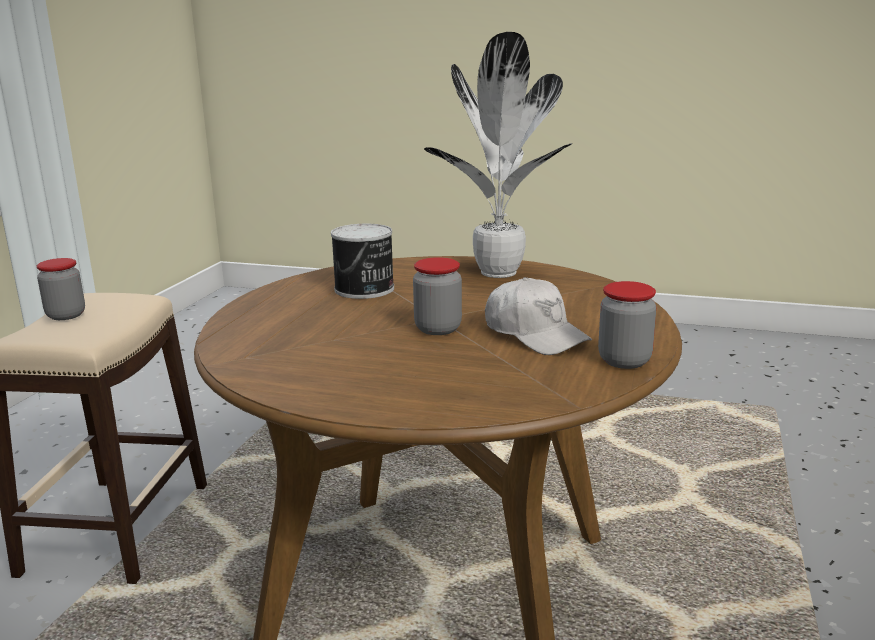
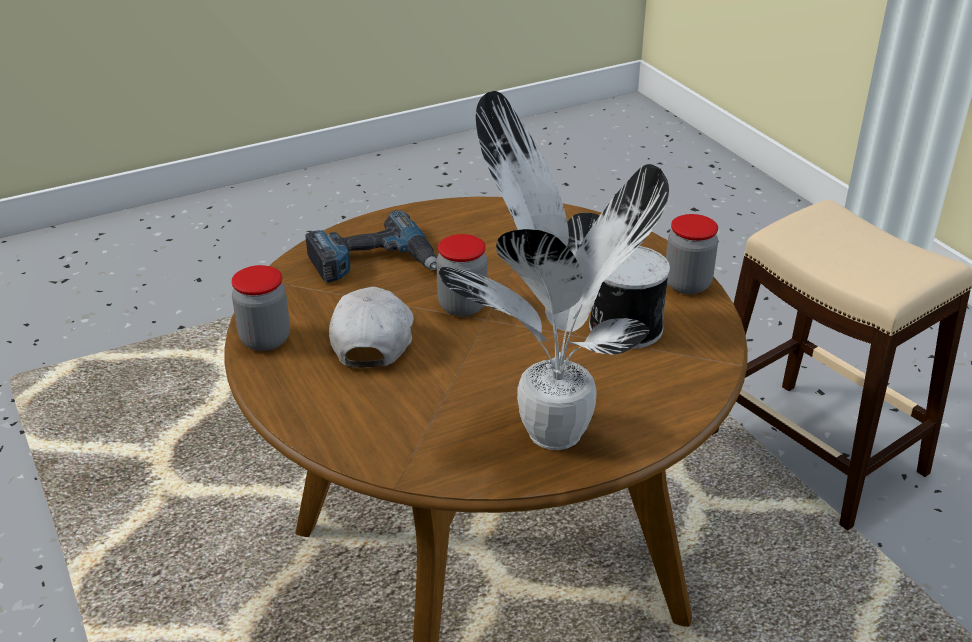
camera: 135 degrees right, 15 degrees up
(66, 315) = (879, 245): jar -> jar (687, 284)
(450, 378) = (373, 262): none -> power drill
(535, 334) = (373, 338): white cap -> white cap turned 90 degrees clockwise

